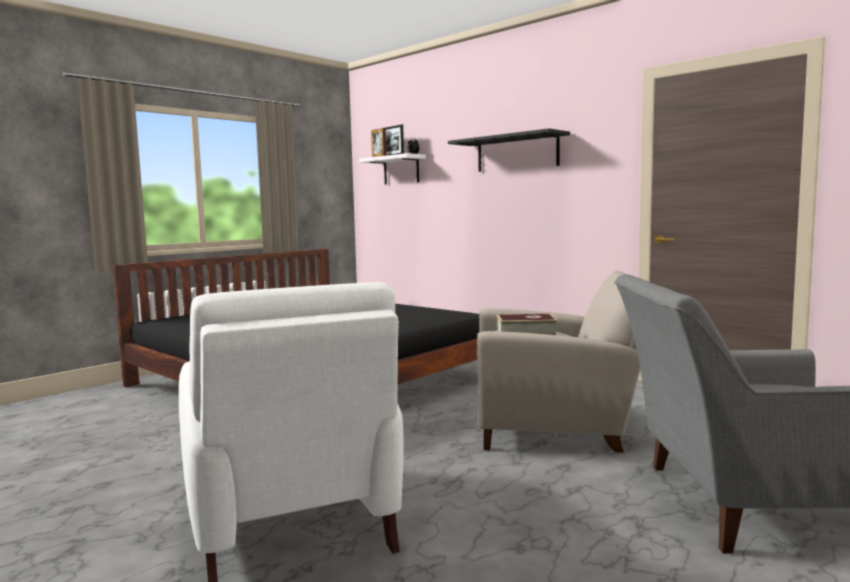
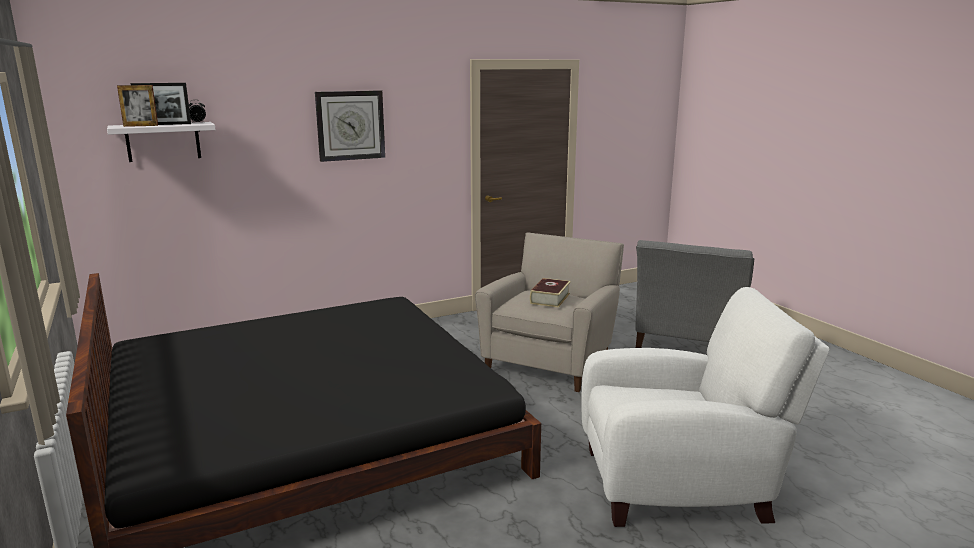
camera: 70 degrees left, 10 degrees up
(517, 153) = (350, 125): black shelf -> wall clock

